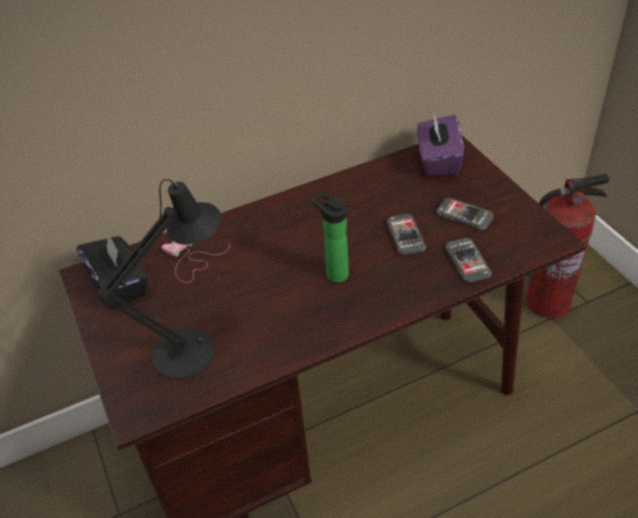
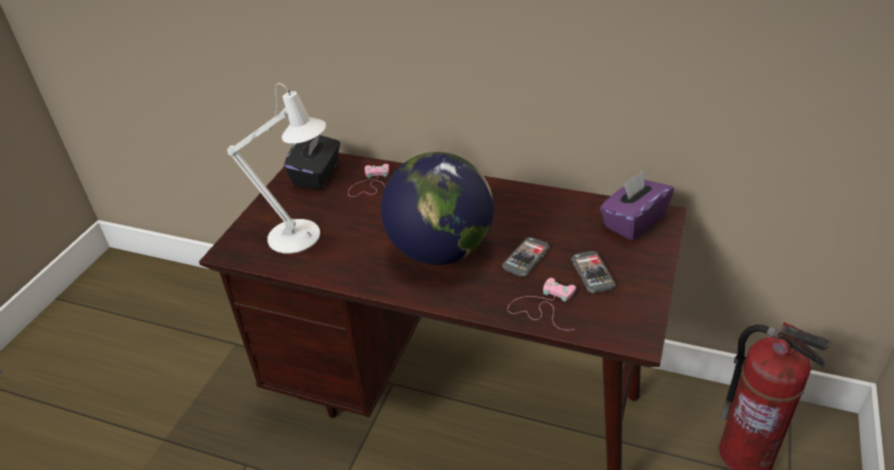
camera: 45 degrees right, 5 degrees down
(192, 348) = (301, 237): black table lamp -> white table lamp
(334, 273) = (441, 250): bottle -> globe
(467, 261) = (543, 306): phone -> pink game controller

